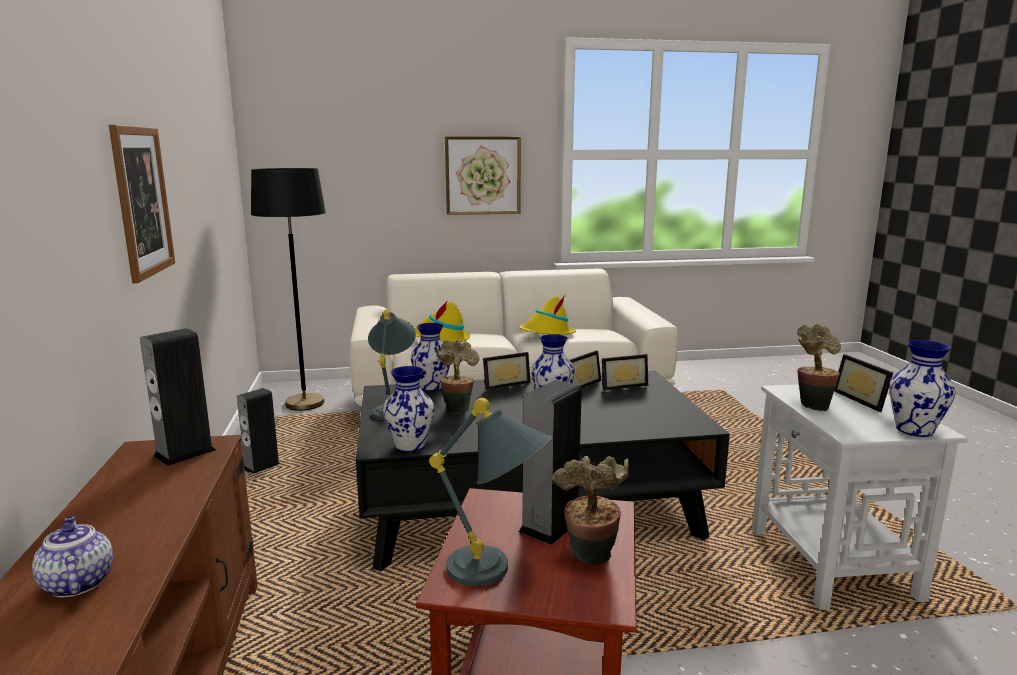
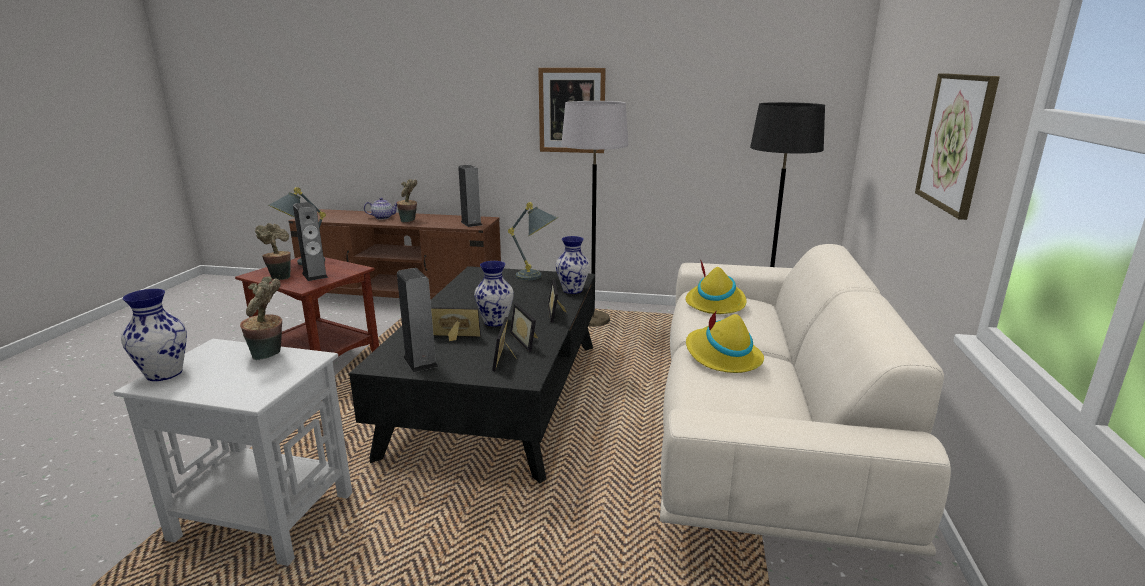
camera: 110 degrees right, 5 degrees up
(262, 467) = (633, 314): speaker -> speaker (420, 362)
(286, 489) = (592, 320): none -> grey floor lamp
(409, 445) = (470, 276): vase -> none
(457, 408) = (517, 292): potted plant -> potted plant (409, 221)
(864, 400) = (232, 384): picture frame -> picture frame (454, 339)

